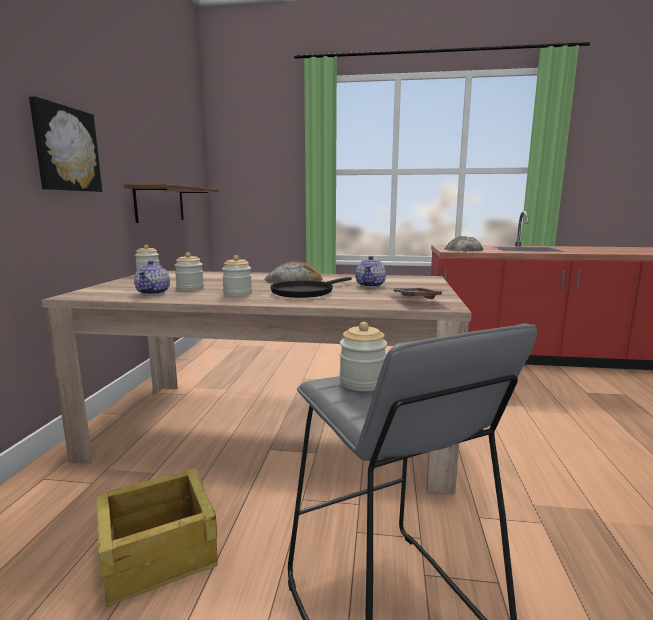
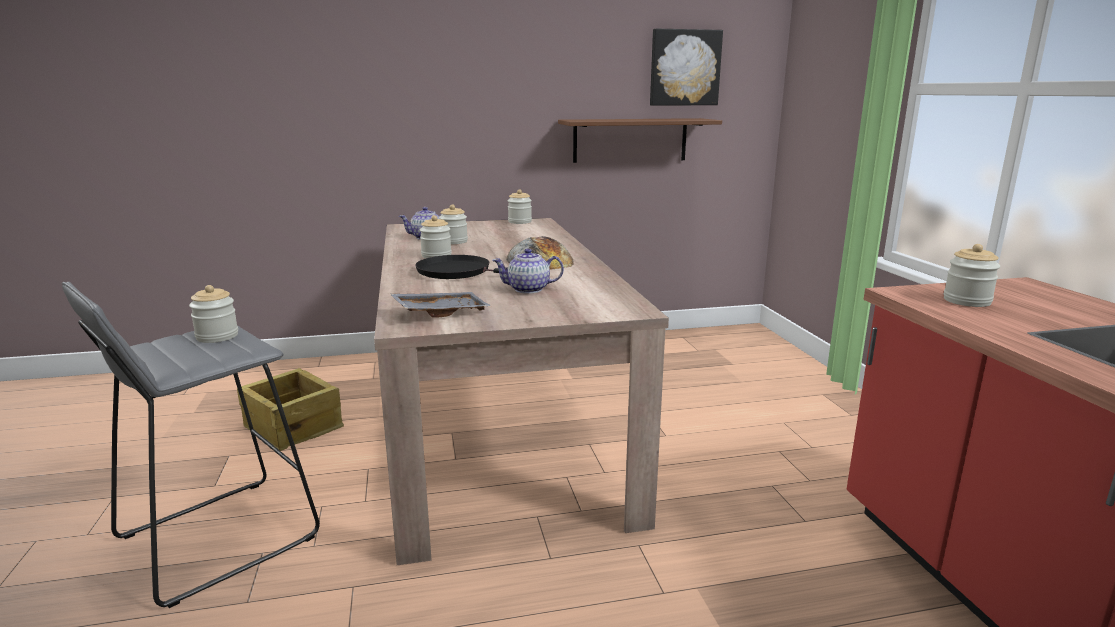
camera: 70 degrees right, 5 degrees up
(65, 149) = (470, 91): picture -> picture (684, 68)
(463, 249) = (967, 301): bread -> jar

